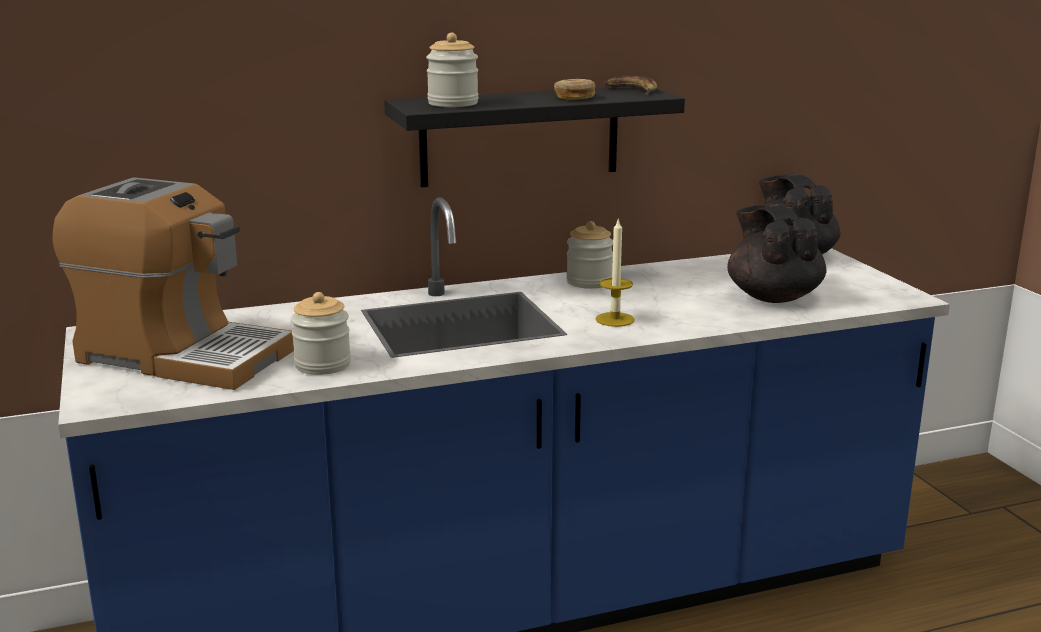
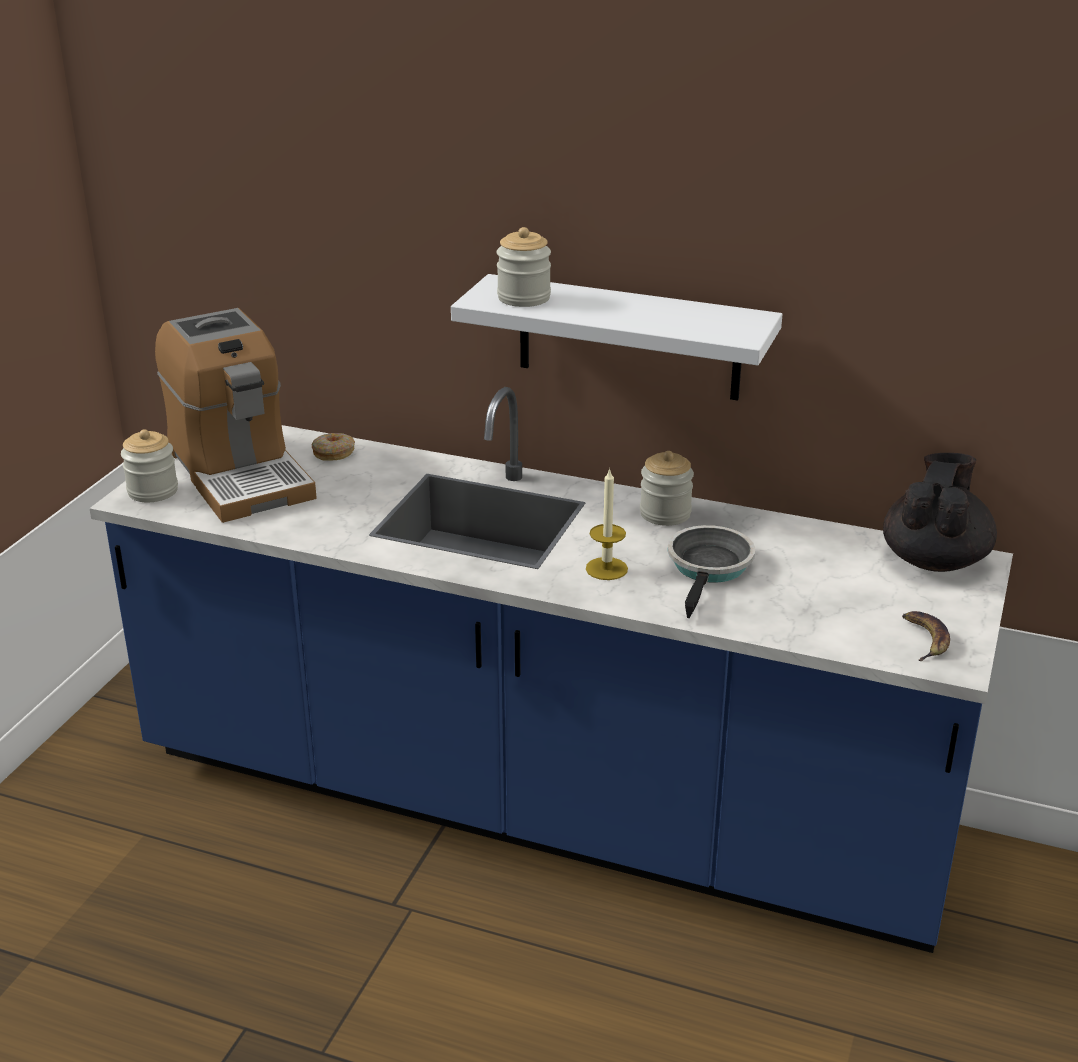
camera: 40 degrees right, 10 degrees up
(322, 364) = (311, 522): jar -> jar (153, 491)
(520, 136) = (629, 338): black shelf -> white shelf
(574, 97) = (653, 317): donut -> donut (334, 453)
(632, 90) = (738, 320): banana -> banana (924, 639)
(679, 299) = (709, 569): none -> frying pan
(772, 296) = (807, 603): black teapot -> none

